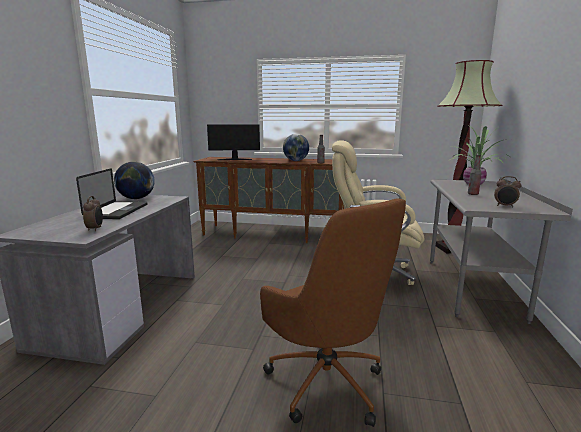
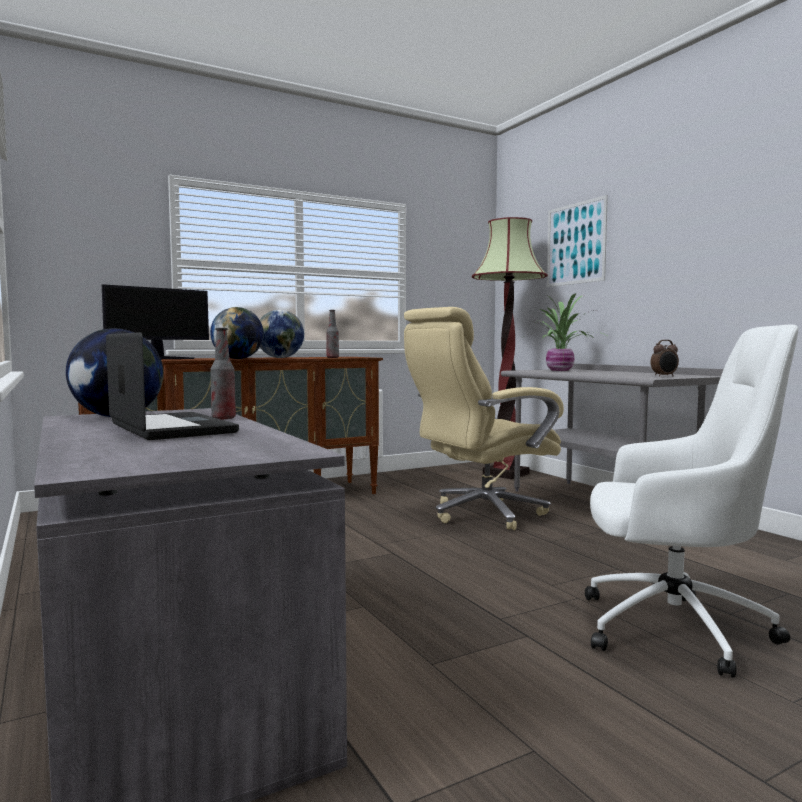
camera: 40 degrees left, 10 degrees down
(95, 229) = (258, 444): alarm clock -> none
(267, 161) = (237, 359): none -> globe
(326, 384) = (674, 630): brown office chair -> white office chair
(473, 194) = (599, 373): bottle -> bottle (223, 418)
(519, 79) = (575, 243): none -> picture

